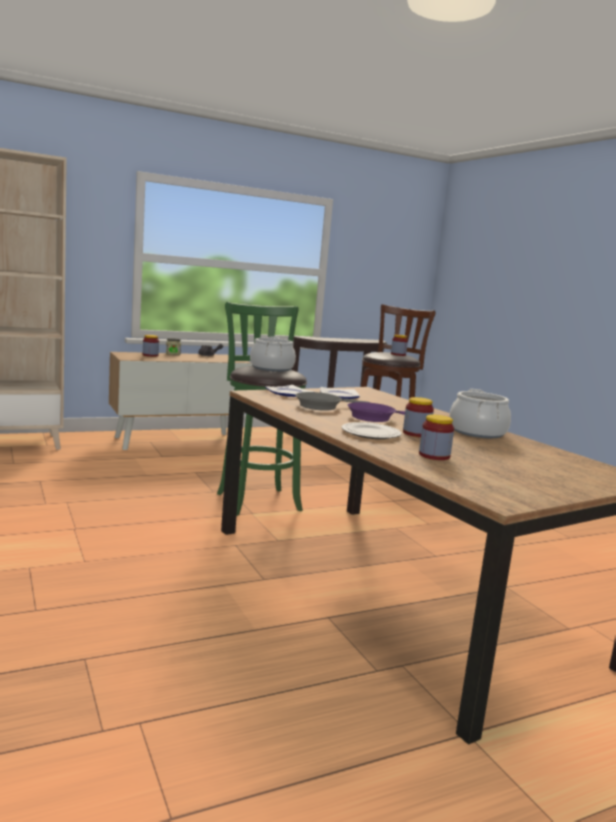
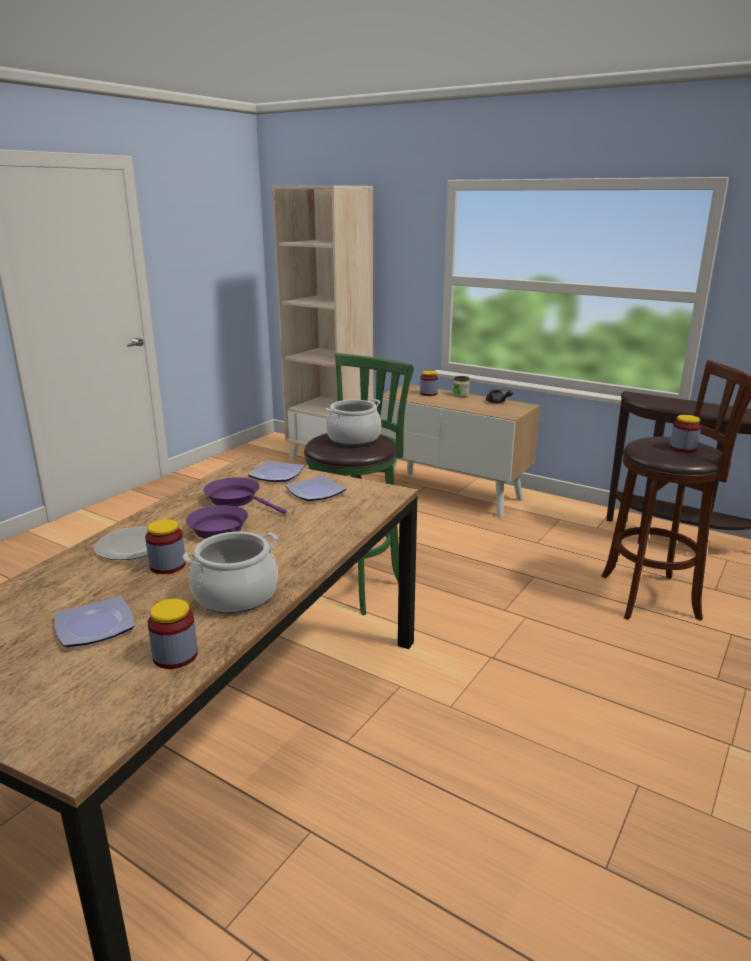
camera: 60 degrees right, 10 degrees up
(322, 406) = (237, 500): grey frying pan -> purple frying pan
(434, 455) = (62, 595): jar -> jar (175, 656)
(490, 456) = (96, 625): none -> plate

